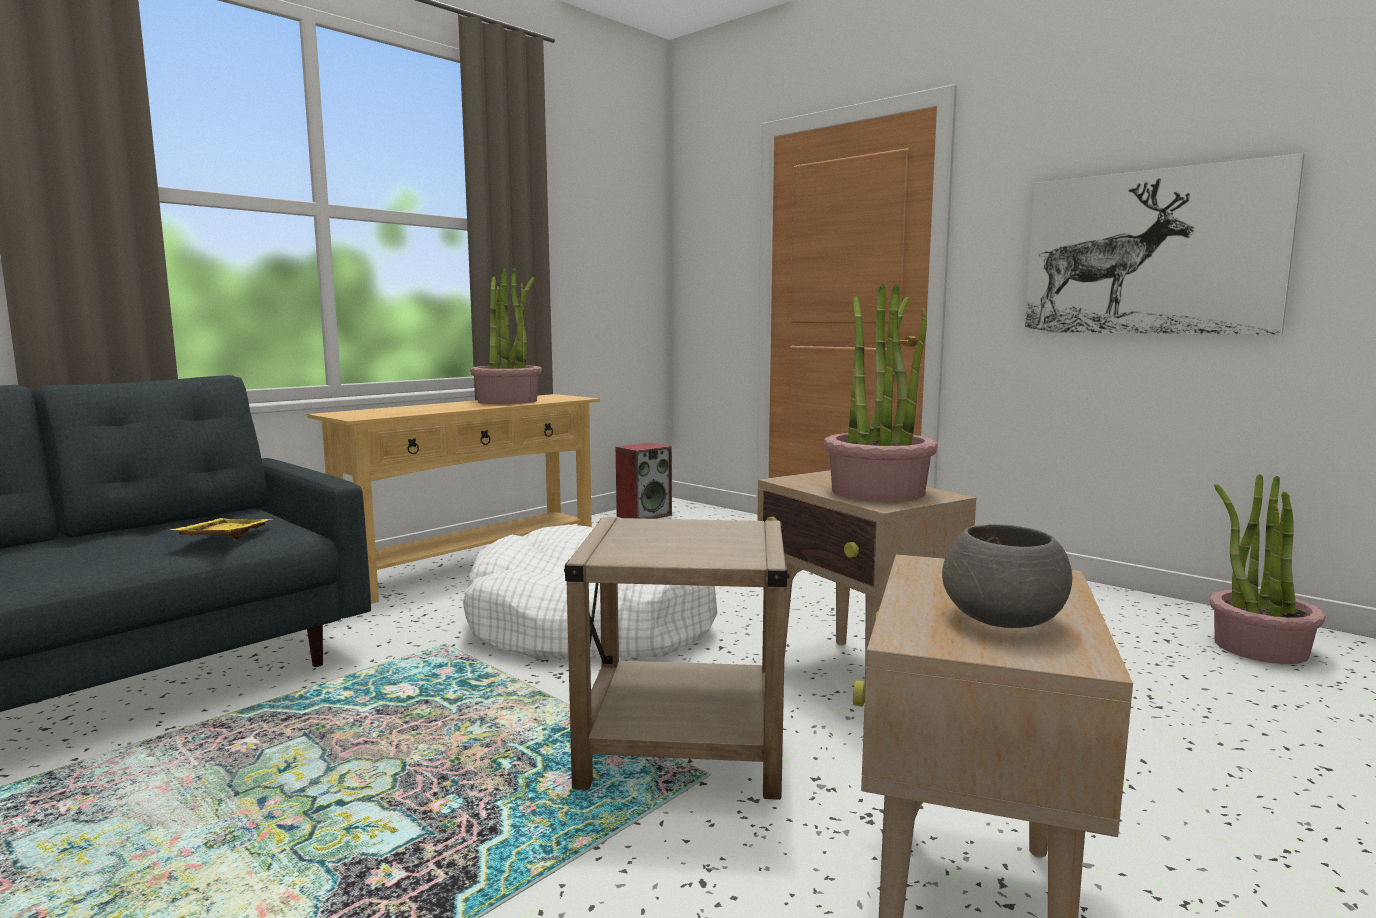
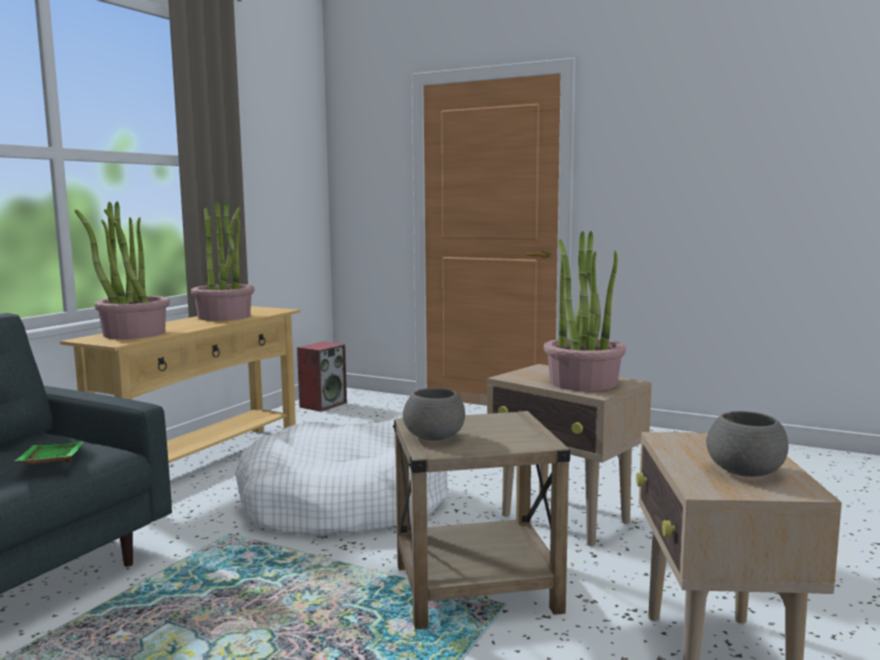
camera: 15 degrees left, 0 degrees up
(222, 538) = (50, 463): yellow tray -> green tray
(623, 541) = (435, 437): none -> grey bowl
(1150, 253) = (721, 192): picture -> none
(1259, 648) = (811, 469): potted plant -> potted plant (133, 333)

